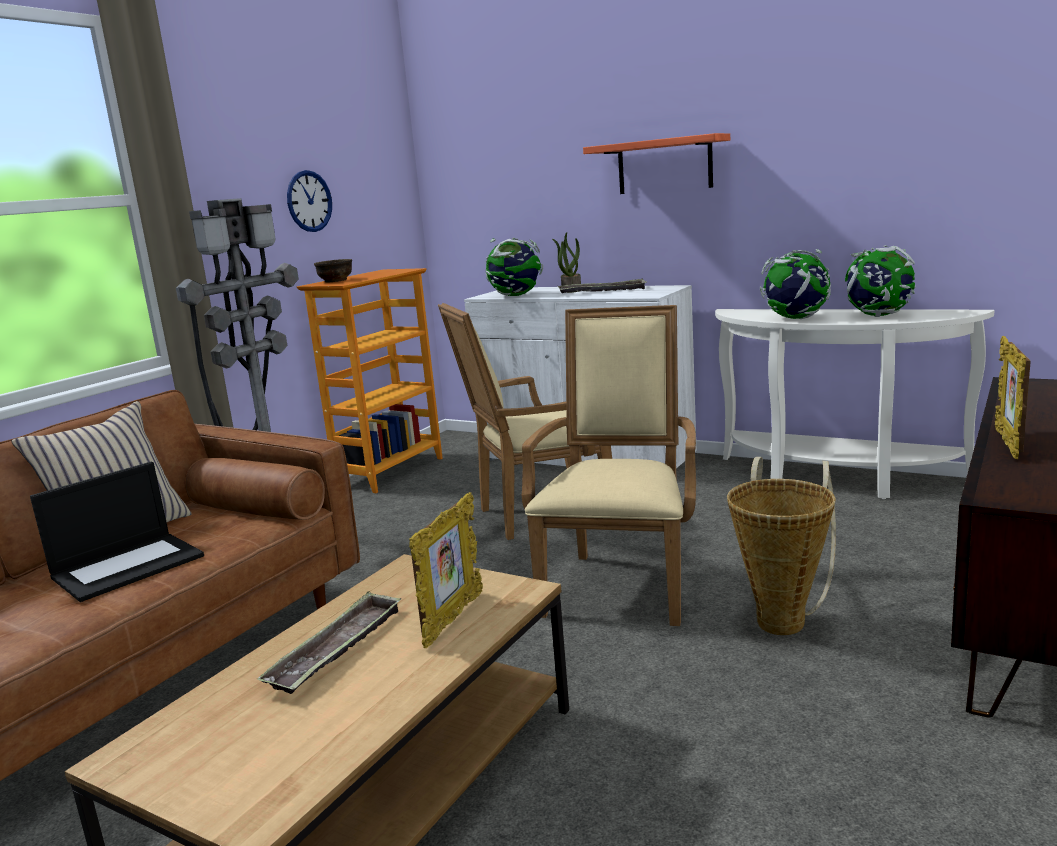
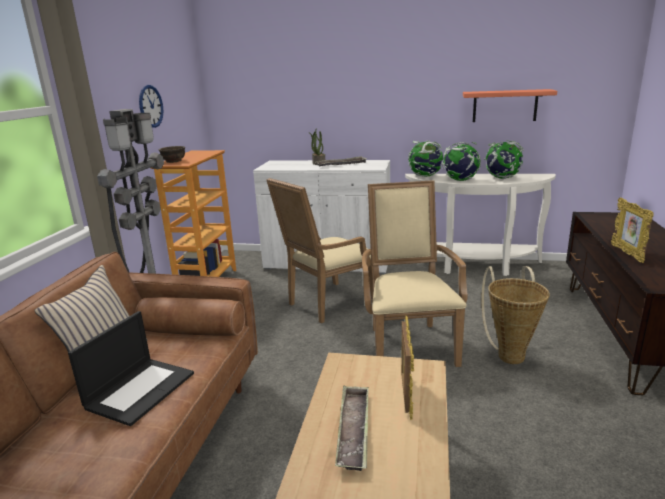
camera: 20 degrees left, 5 degrees up
(516, 296) = (287, 167): globe -> globe (425, 176)
(664, 165) = (375, 89): shelf -> shelf (504, 106)

